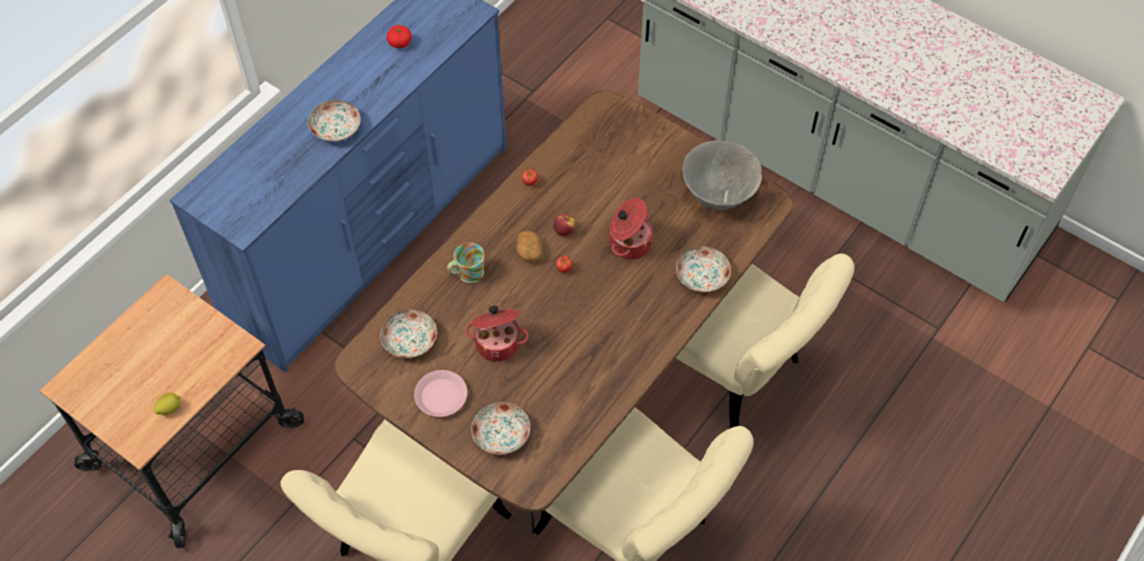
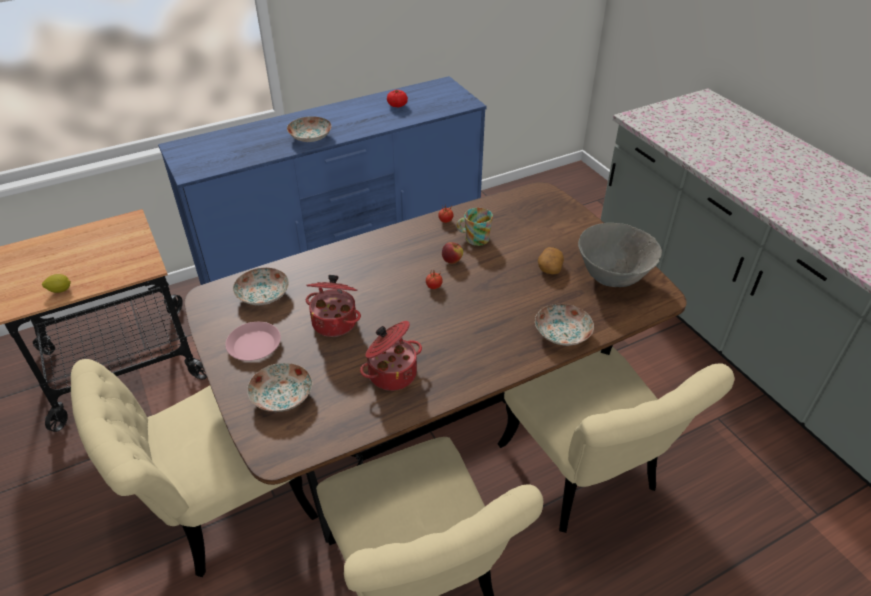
camera: 25 degrees right, 15 degrees down
(467, 273) = (348, 264): mug -> mug (473, 238)
(529, 251) = (411, 265): potato -> potato (549, 267)
(629, 243) = (505, 286): cooking pot -> cooking pot (391, 373)

